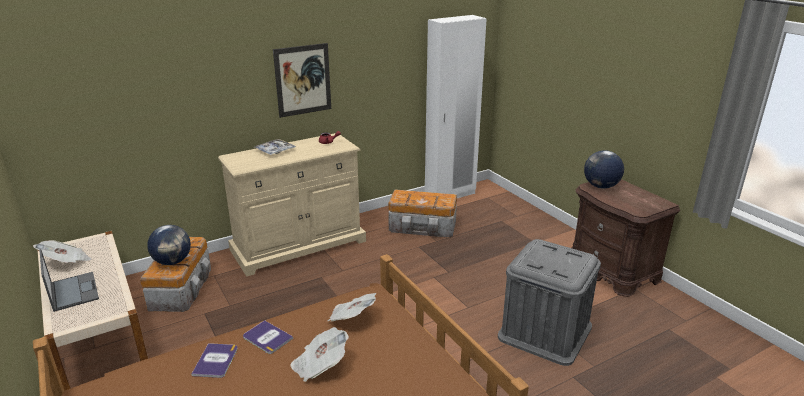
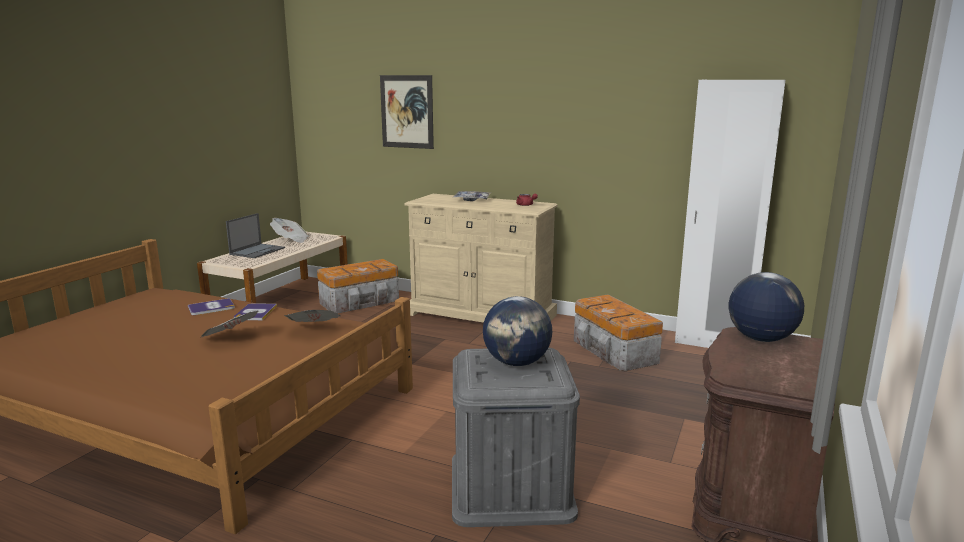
camera: 55 degrees right, 10 degrees down
(173, 261) = (348, 269): globe -> globe (517, 363)
(303, 80) = (527, 134): picture -> picture (407, 112)

